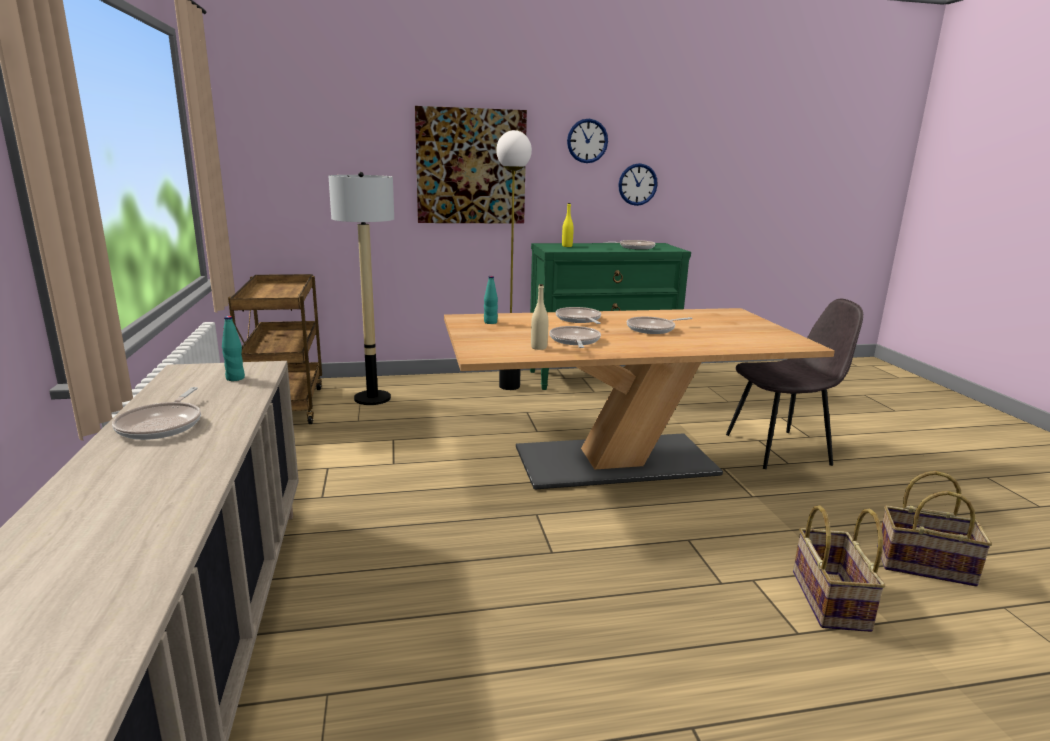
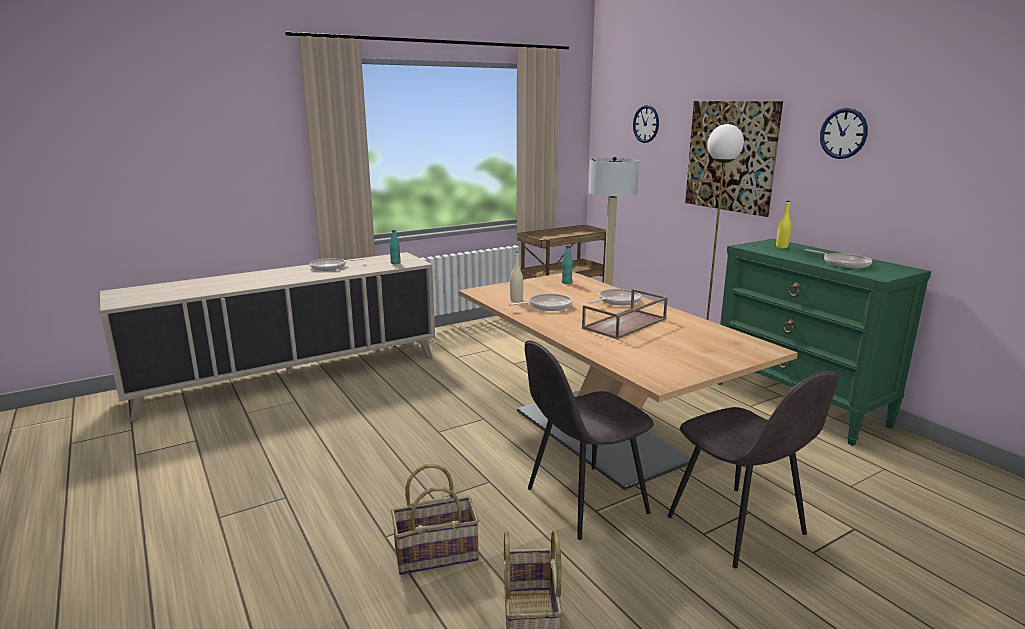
camera: 70 degrees right, 0 degrees up
(637, 184) = (901, 189): wall clock -> wall clock (646, 124)
(653, 329) = (625, 324): frying pan -> brown tray
(736, 498) = (583, 501): none -> grey chair

